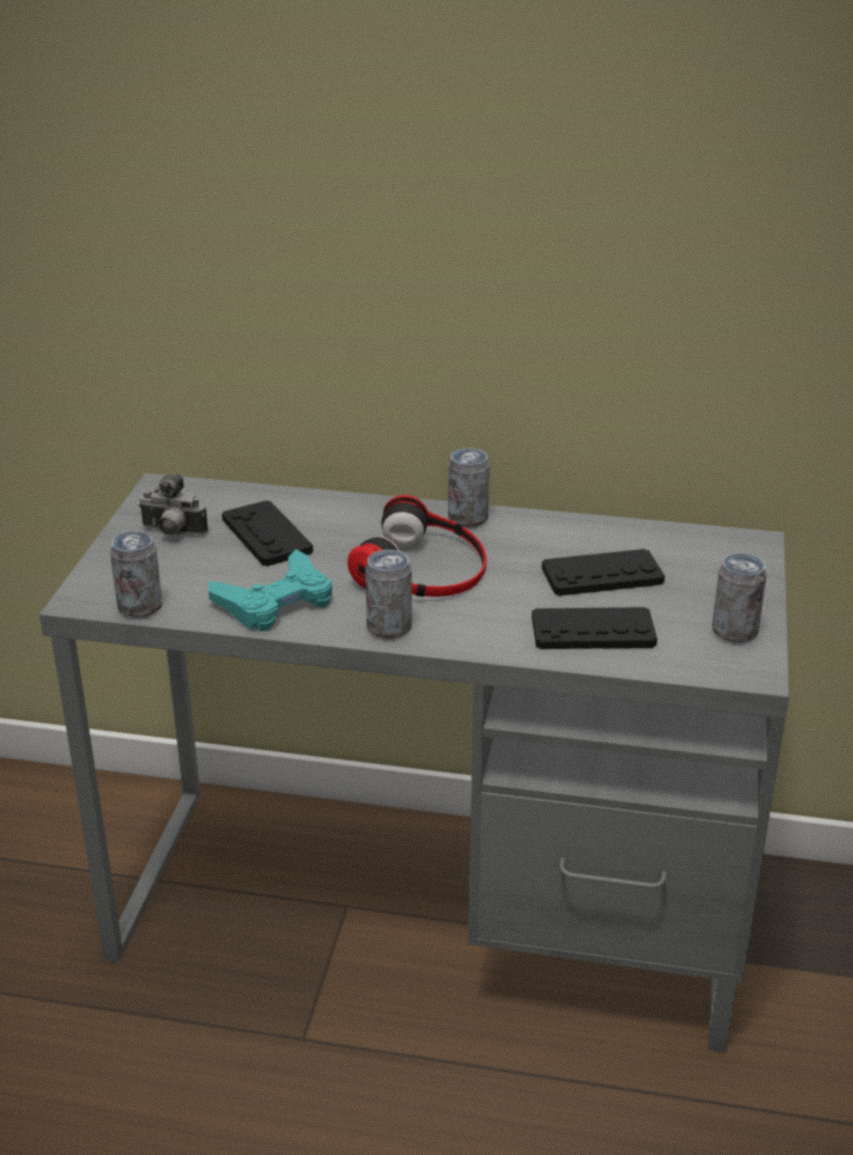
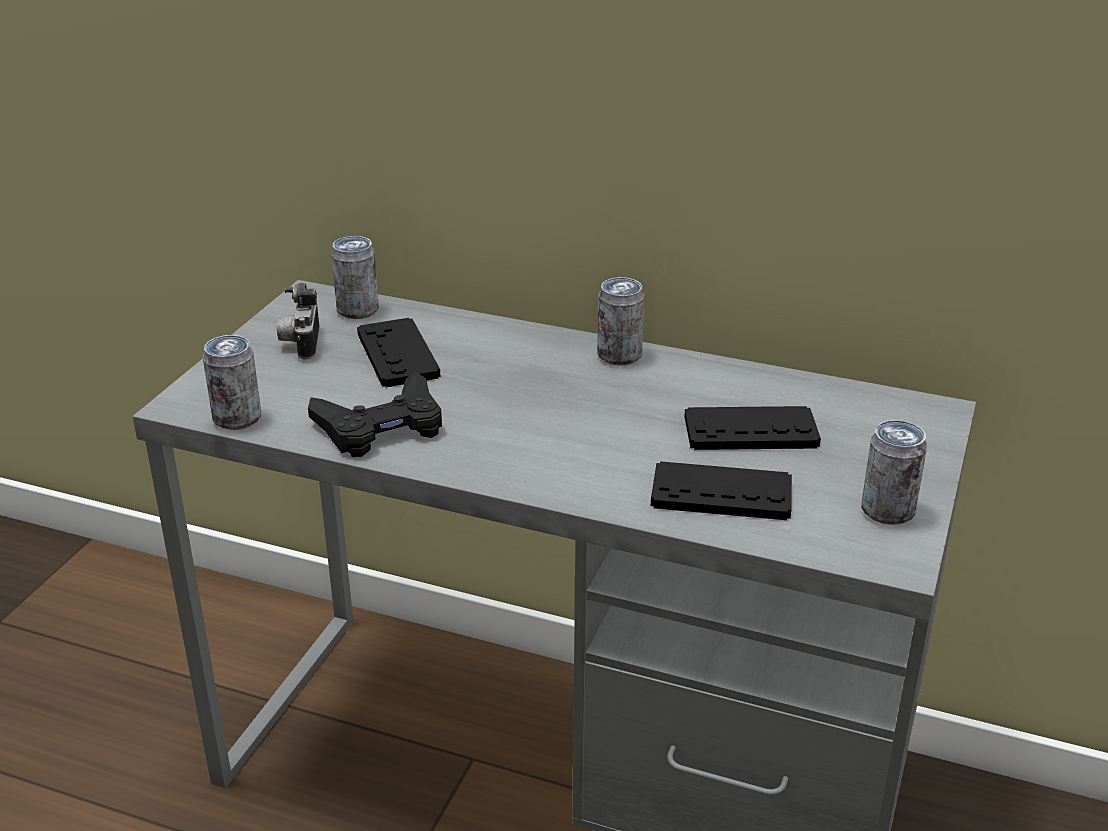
camera: 10 degrees right, 0 degrees up
(172, 533) = (301, 343): camera -> camera turned 60 degrees clockwise
(276, 602) = (381, 426): turquoise game controller -> black game controller
(389, 627) = (493, 467): can -> can (357, 310)
(424, 567) = (554, 404): headphones -> none

